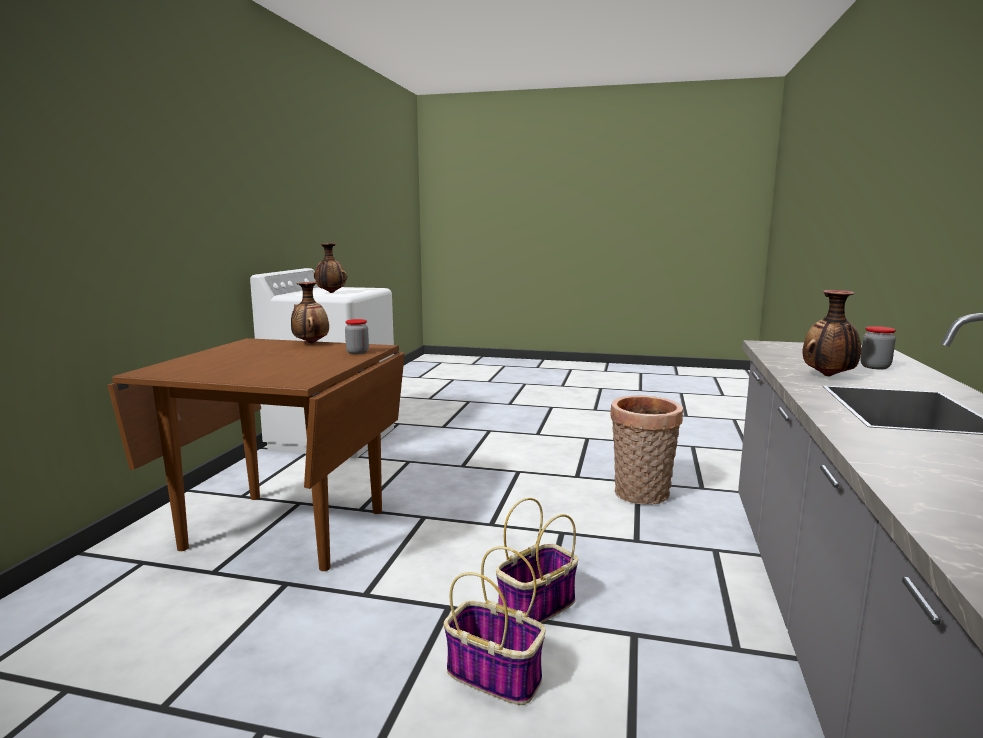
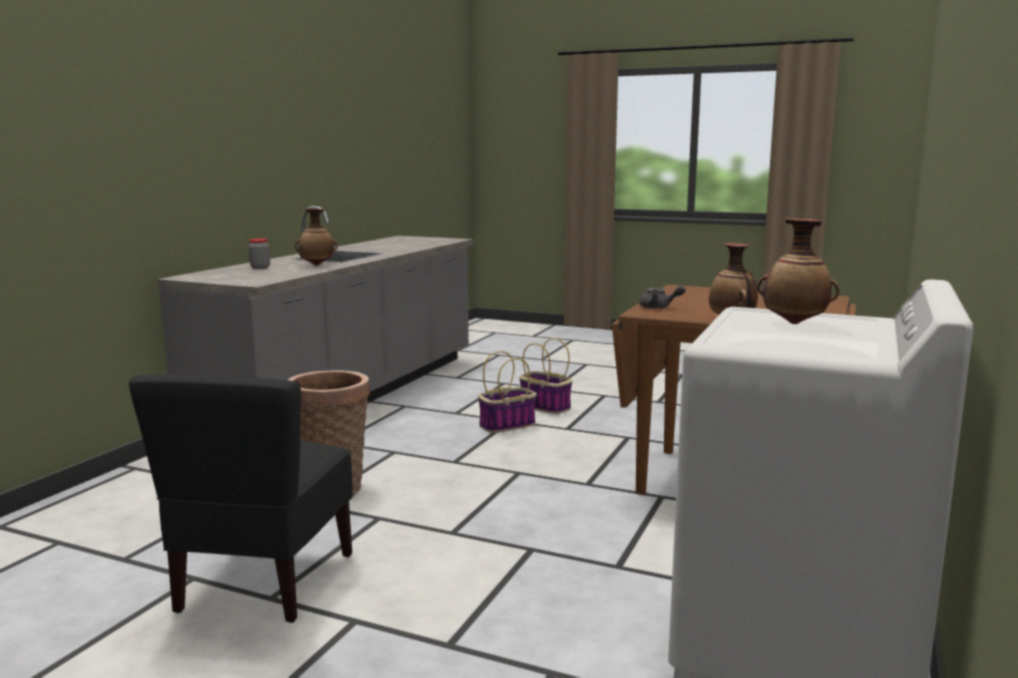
camera: 170 degrees left, 0 degrees up
(357, 352) = (659, 307): jar -> grey teapot
(599, 442) = (264, 582): none -> black chair

